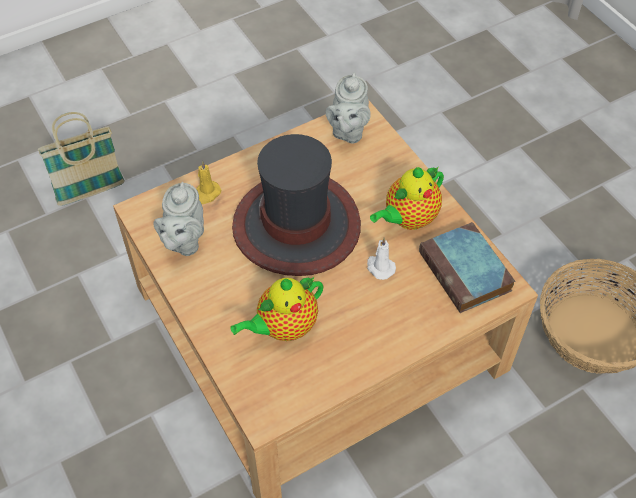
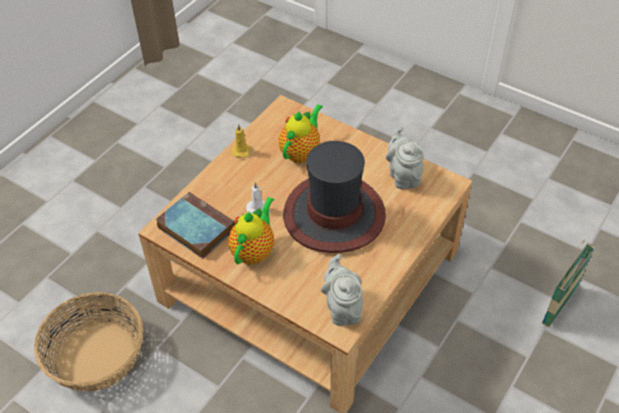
camera: 155 degrees right, 5 degrees down
(206, 194) = (415, 212): yellow candle -> yellow candle (241, 150)

